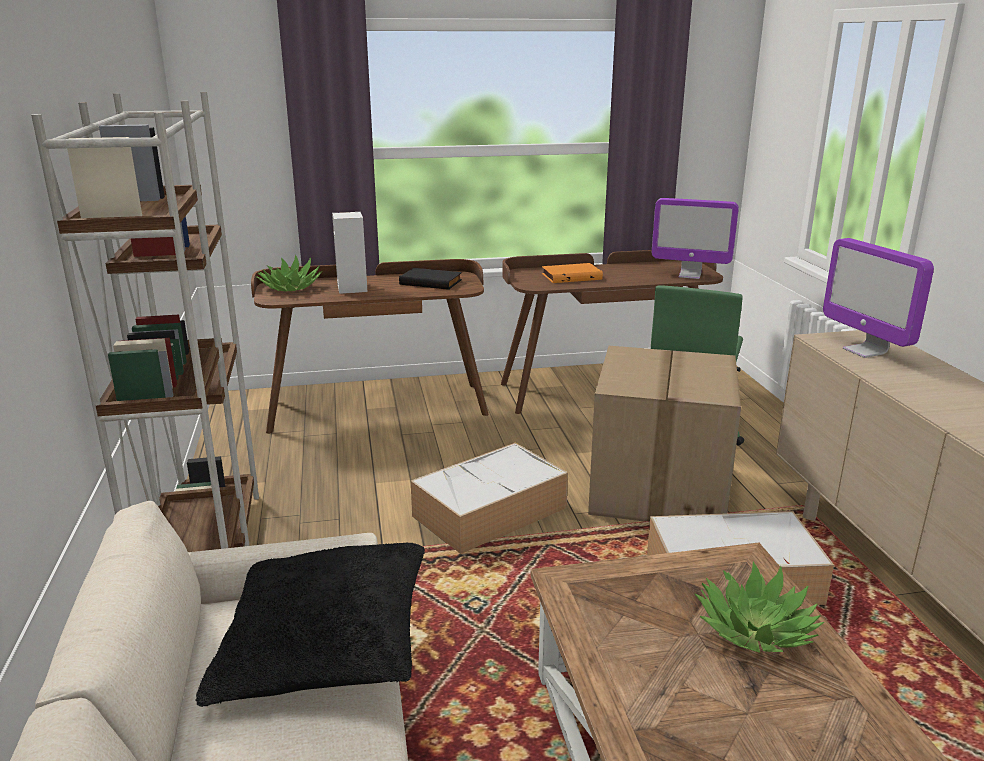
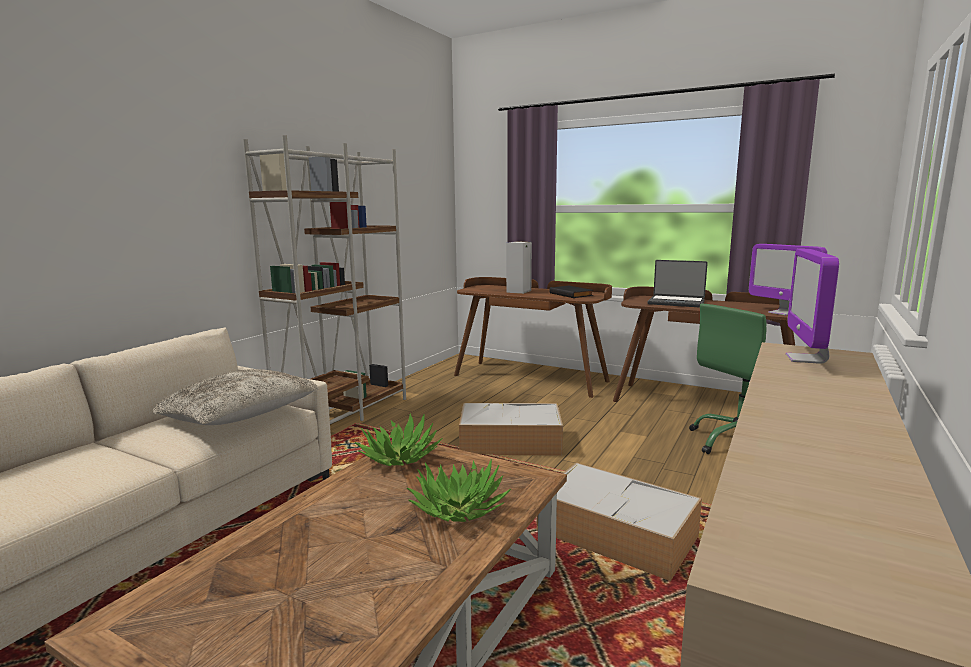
camera: 40 degrees right, 10 degrees down
(290, 287) = (488, 287): potted plant -> potted plant (399, 457)
(324, 644) = (238, 417): black pillow -> beige pillow
(571, 276) = (676, 302): orange book -> laptop
(660, 490) = (648, 468): cardboard box -> none

